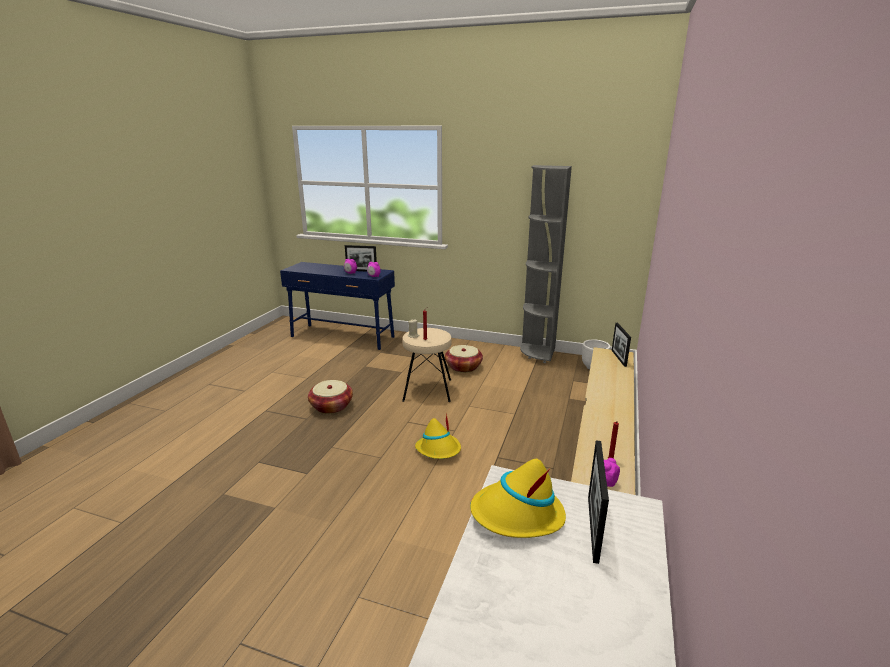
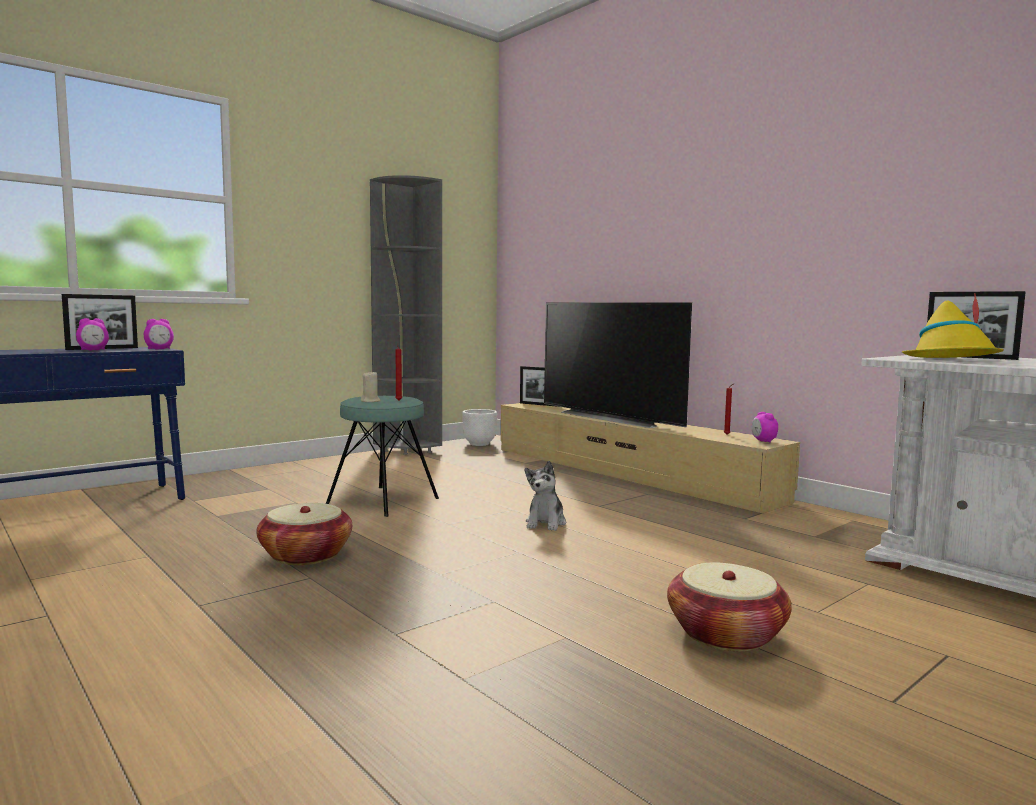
camera: 60 degrees left, 15 degrees down
(427, 390) = (383, 501): beige stool -> turquoise stool
(439, 449) = (546, 523): yellow hat -> plush toy
(463, 367) = (361, 477): basket -> basket (726, 634)
(607, 397) = (613, 418): none -> television

